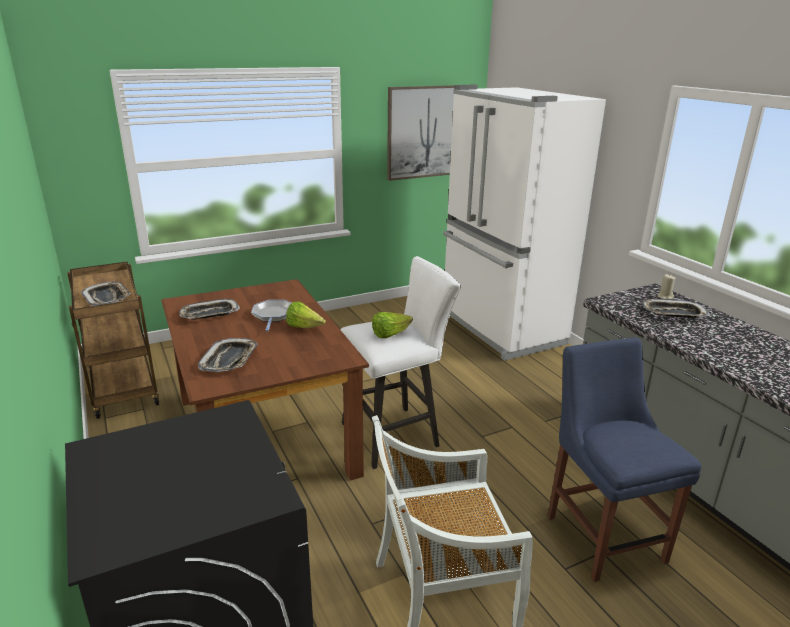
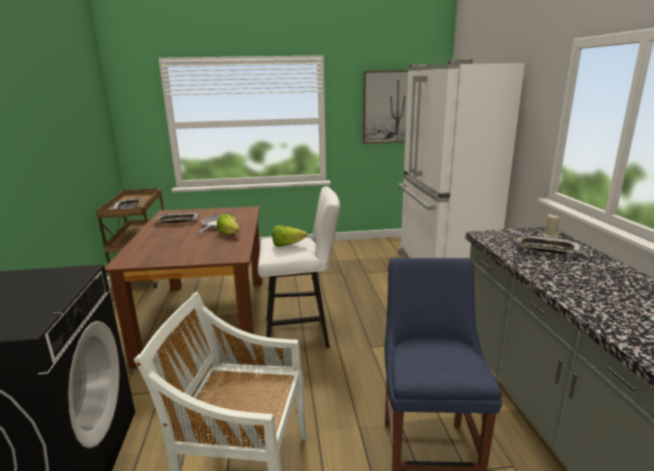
camera: 20 degrees right, 5 degrees down
(229, 360) = (157, 248): tray -> none

